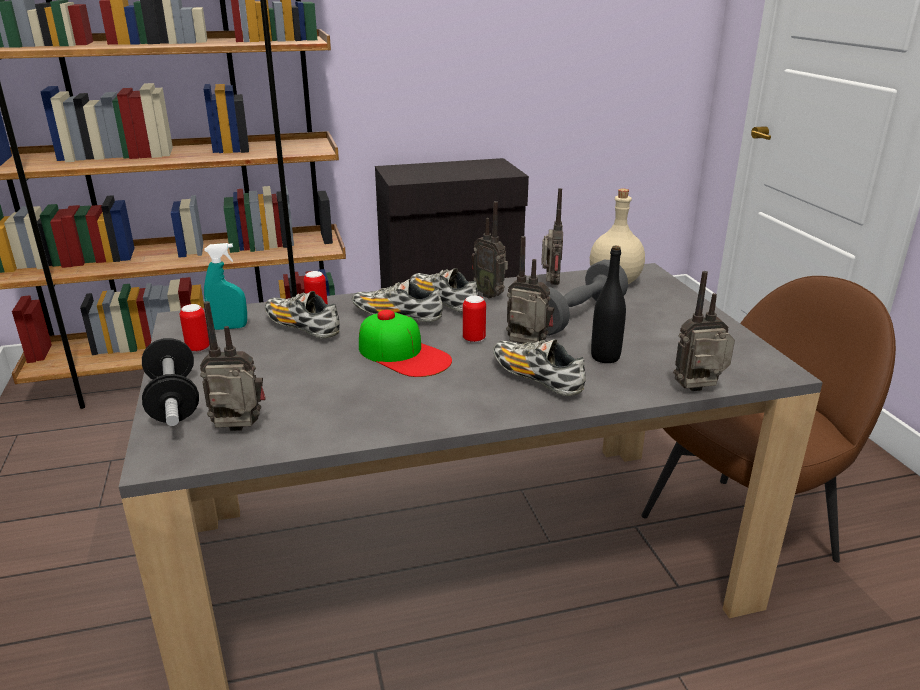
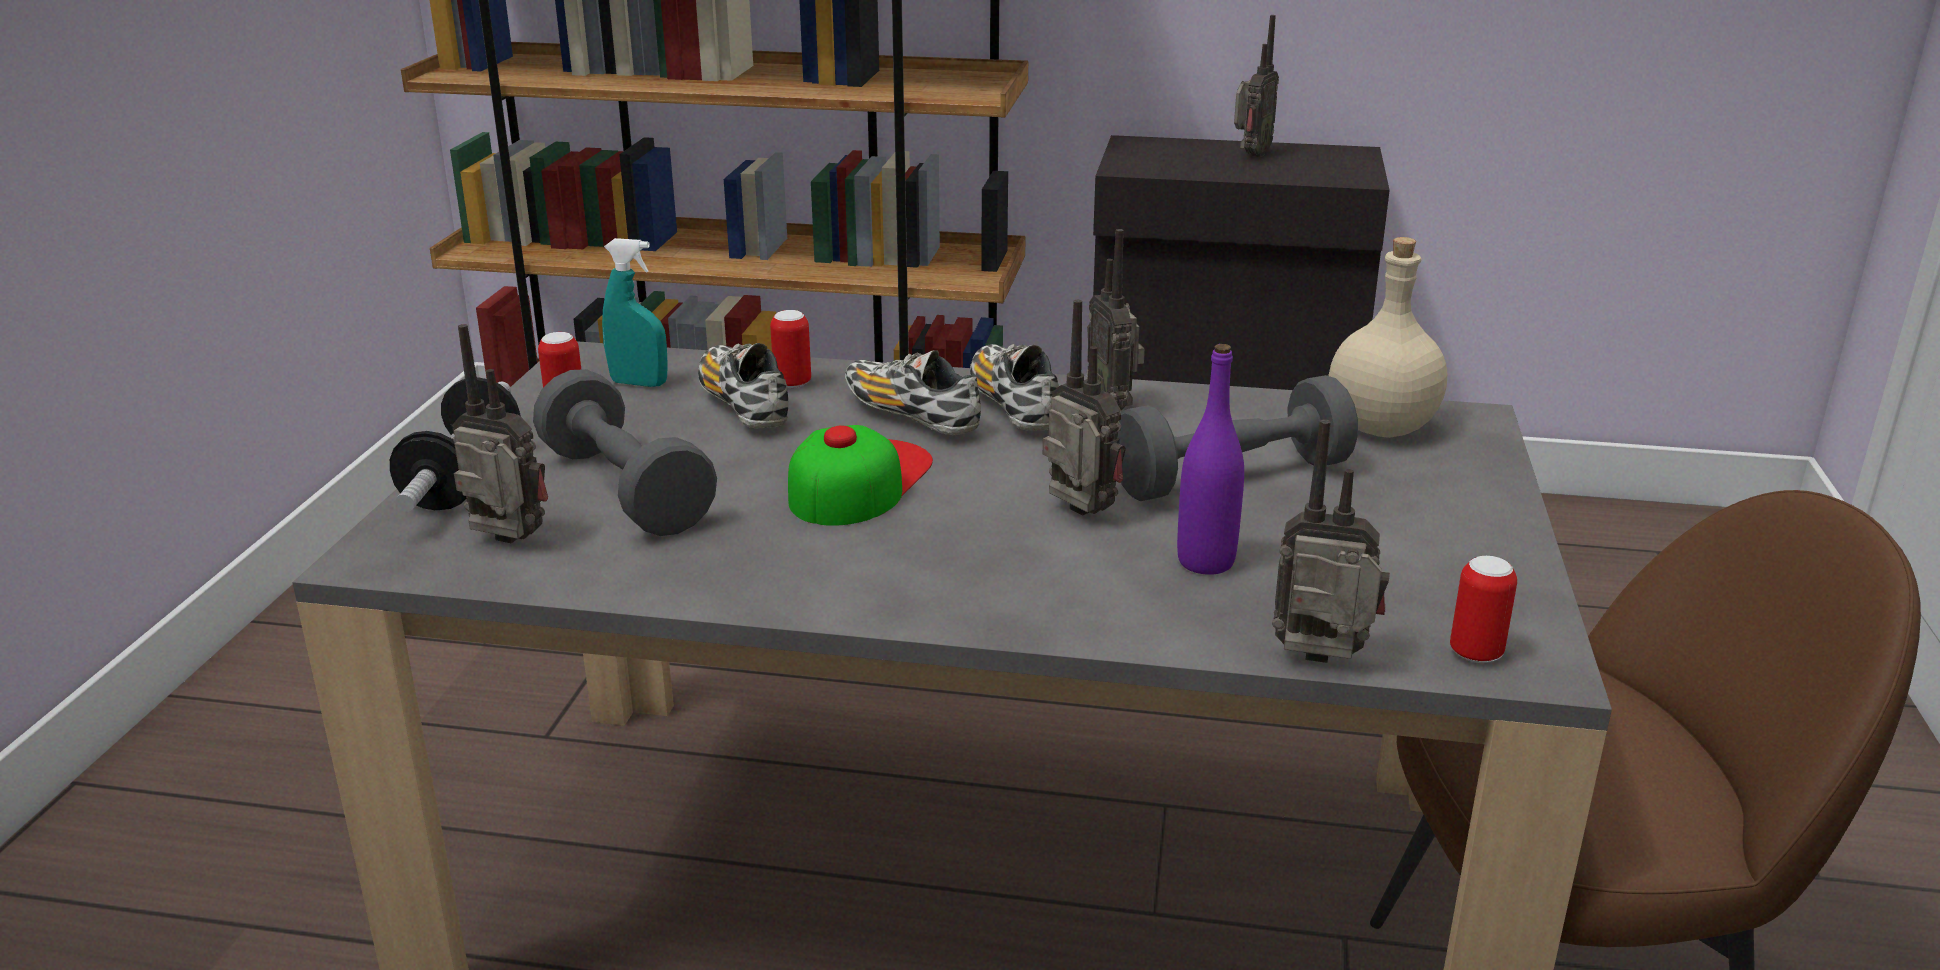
camera: 25 degrees right, 0 degrees up
(280, 386) = (626, 490): none -> grey dumbbell
(403, 354) = (859, 480): cap -> cap turned 135 degrees counterclockwise
(474, 339) = (1001, 480): can -> can (1475, 653)
(536, 379) = (1036, 571): shoe -> none
(550, 284) = (1246, 408): radio -> radio (1250, 155)
(605, 357) = (1205, 562): black bottle -> purple bottle

